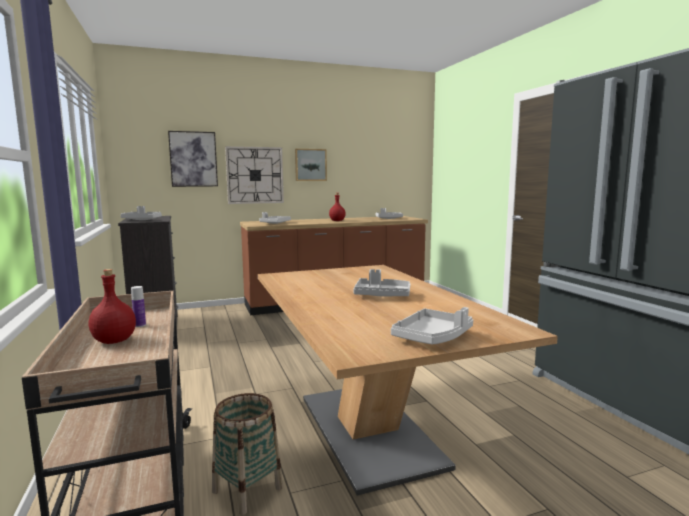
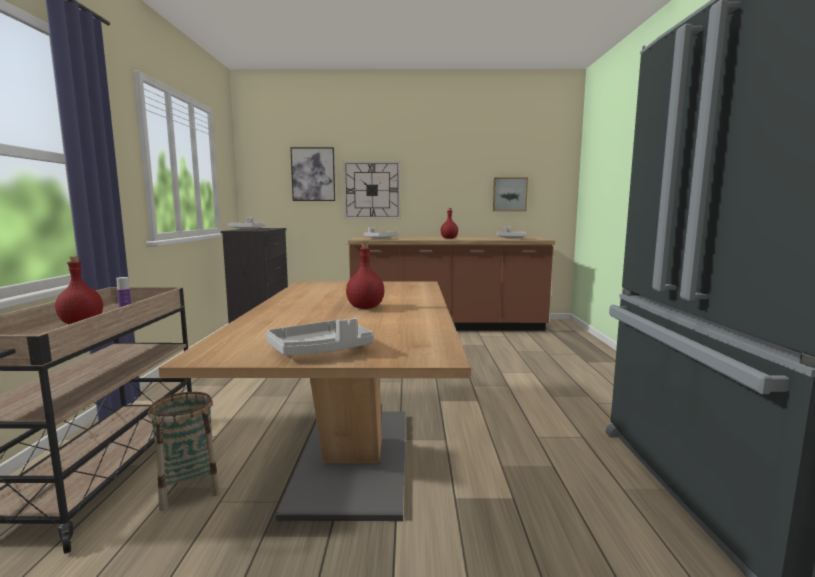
camera: 20 degrees right, 0 degrees up
(310, 165) = (430, 179): picture -> picture (509, 194)
(382, 295) = (366, 307): grey tray -> red bottle

